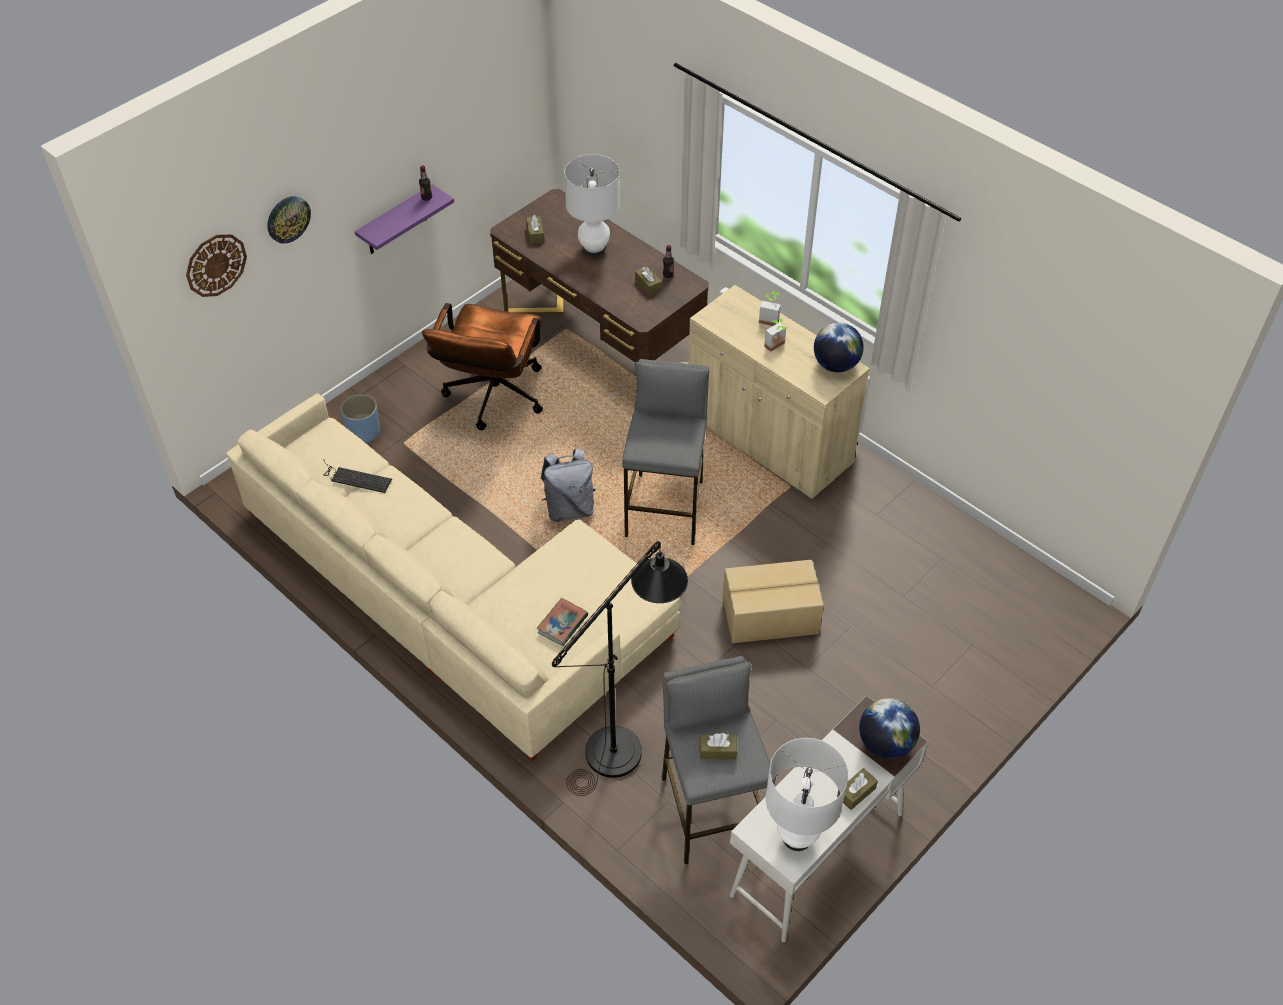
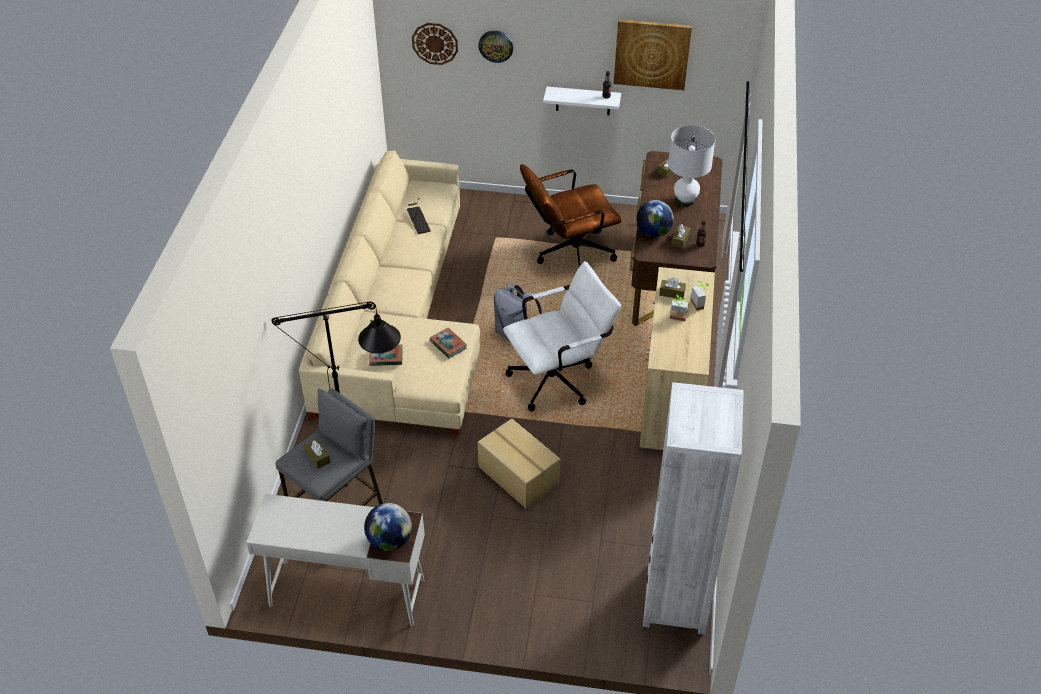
camera: 55 degrees right, 5 degrees down
(364, 432) = (488, 218): blue planter -> none
(396, 221) = (583, 101): purple shelf -> white shelf
(453, 116) = (652, 54): none -> picture
(592, 559) = (448, 345): none -> book
(665, 509) = (559, 379): grey stool -> white office chair
(797, 837) = (281, 528): white table lamp -> none
(836, 365) = (692, 356): globe -> globe (653, 233)
(856, 792) = (338, 542): brown tissue box -> brown tissue box (672, 293)
(1012, 580) = (676, 599): none -> white bookcase

